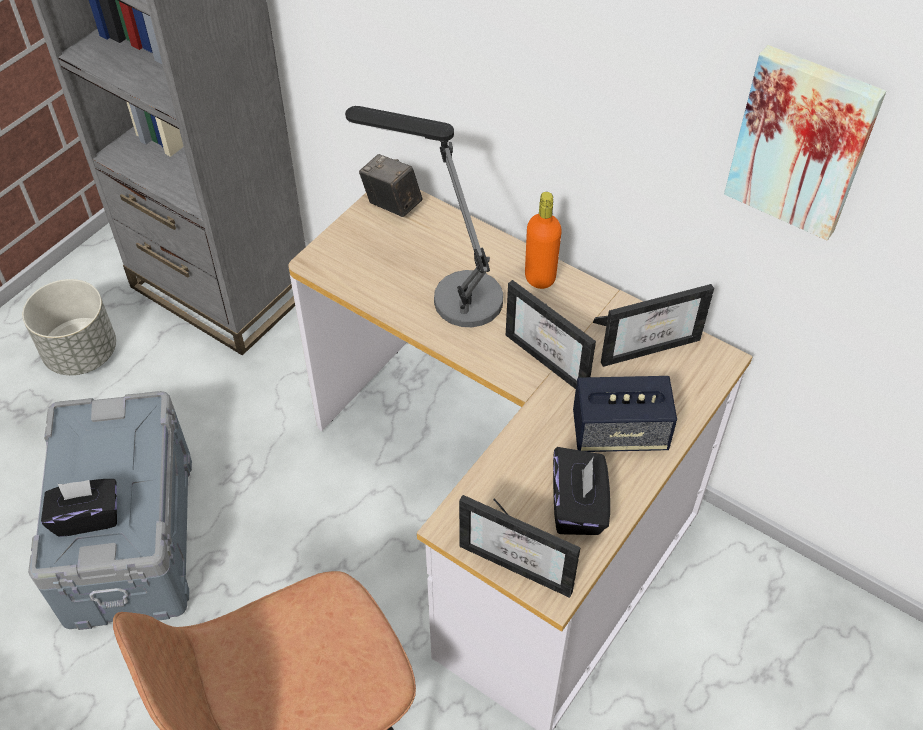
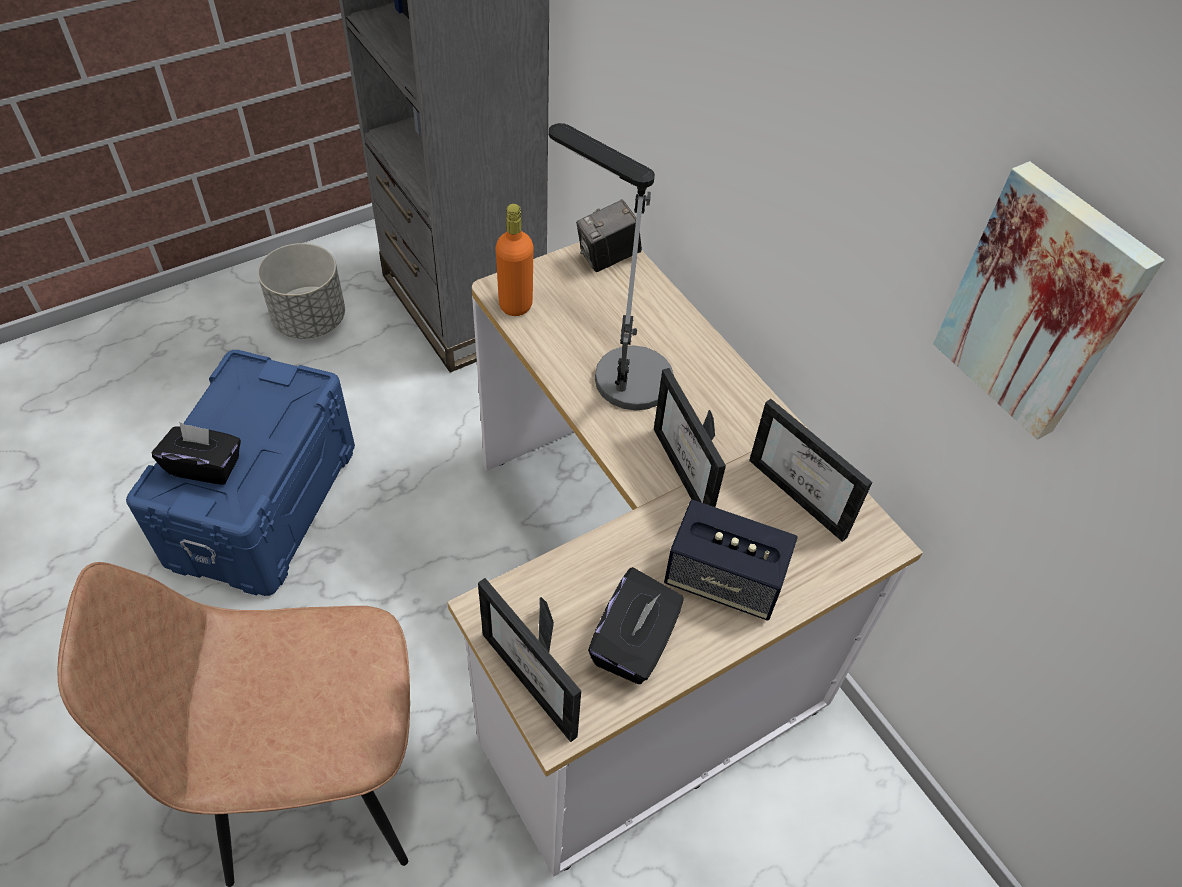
camera: 20 degrees right, 0 degrees up
(128, 537) = (261, 503): grey storage box -> blue storage box
(392, 204) = (608, 258): camera -> camera turned 90 degrees counterclockwise
(540, 278) = (723, 382): orange bottle -> orange bottle (515, 305)
(648, 342) = (807, 493): picture frame -> picture frame turned 45 degrees clockwise

